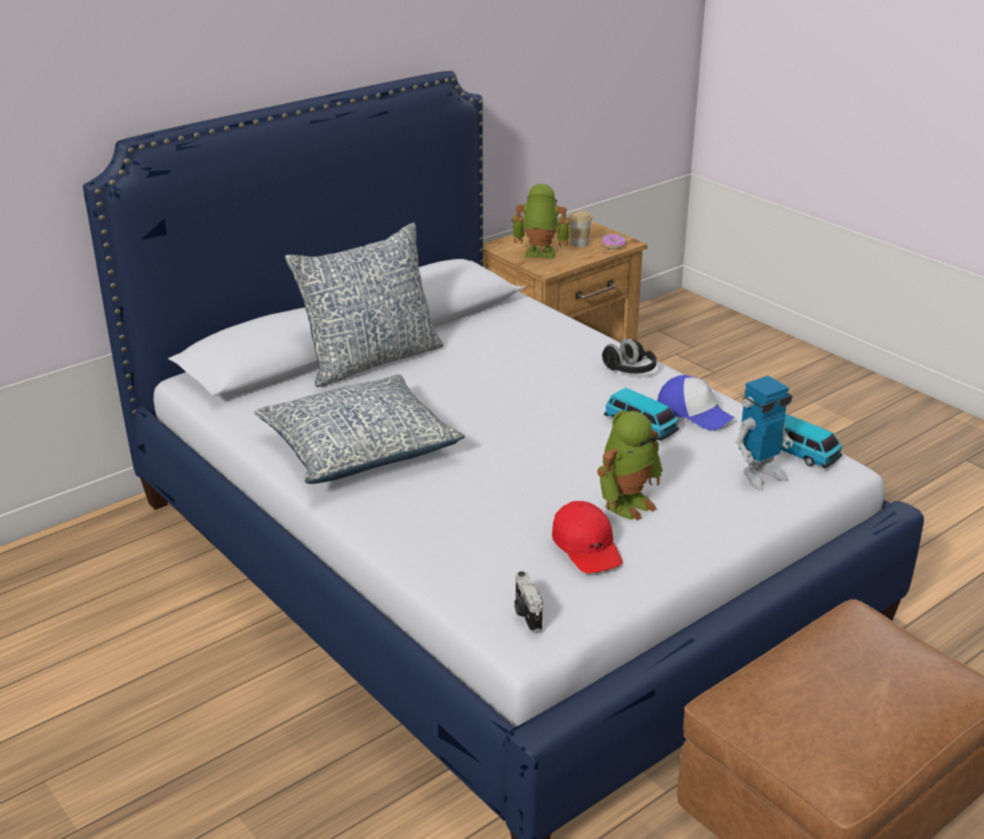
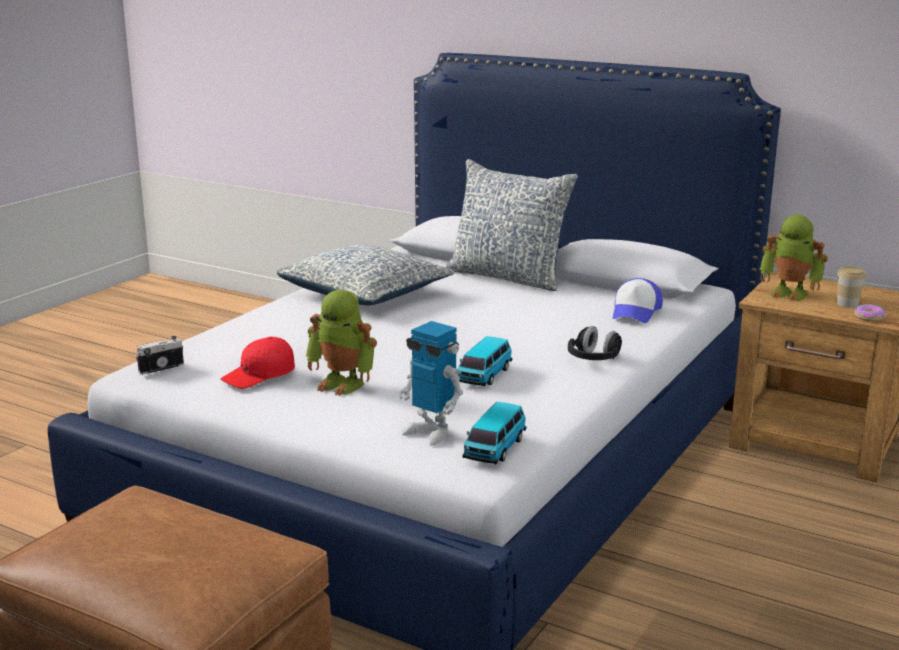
camera: 70 degrees right, 10 degrees down
(539, 255) = (790, 293): toy robot -> toy robot turned 135 degrees clockwise
(694, 413) = (534, 394): cap -> cap (636, 312)

